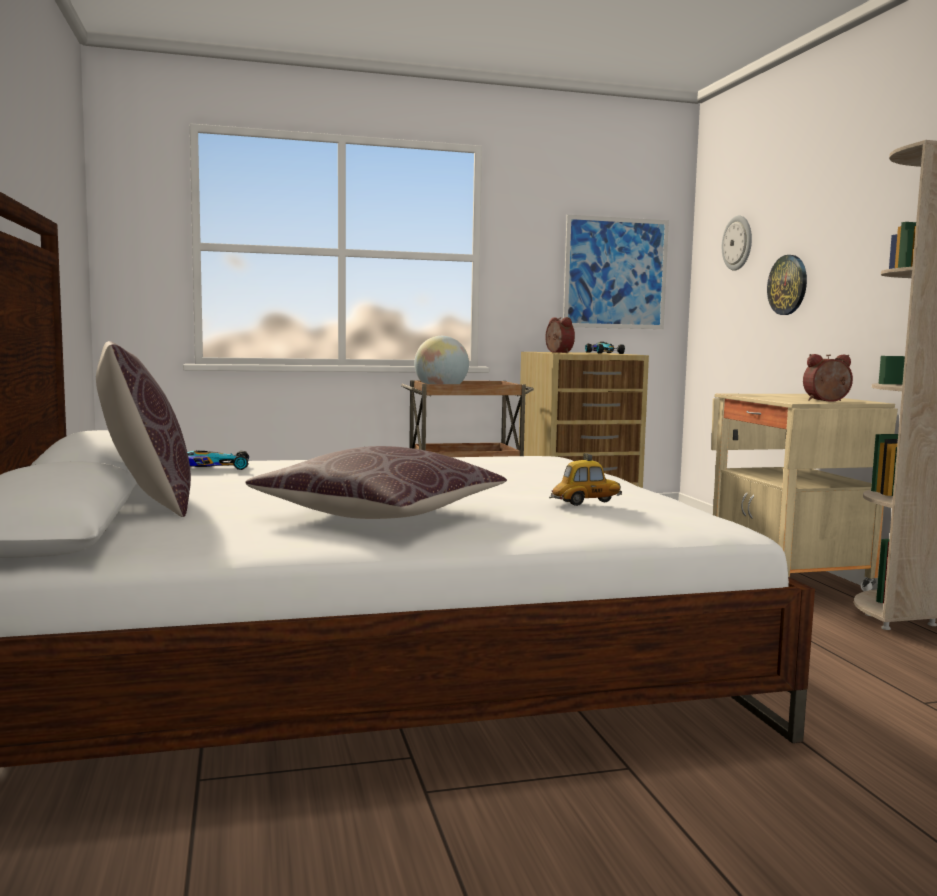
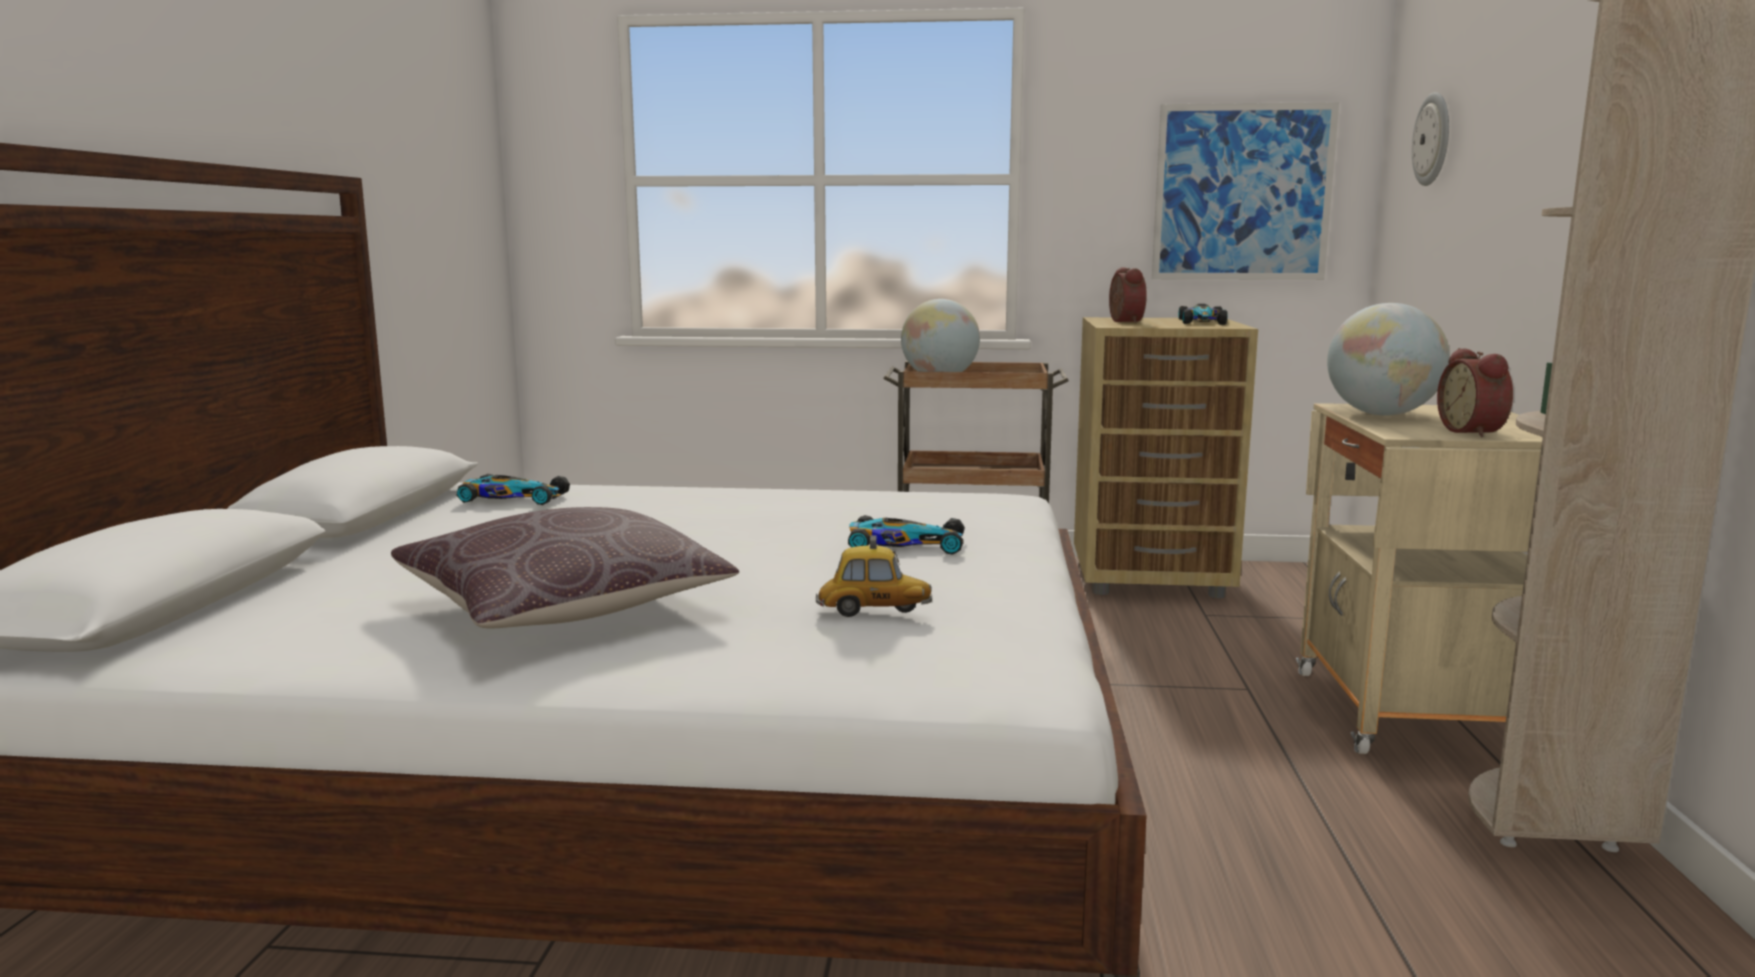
camera: 20 degrees right, 5 degrees up
(146, 502) = (339, 558): brown pillow -> none
(532, 478) = (903, 545): none -> toy car
(763, 396) = (1381, 414): none -> globe
(788, 285) = (1488, 215): wall clock -> none
(827, 401) = (1474, 432): alarm clock -> alarm clock turned 105 degrees counterclockwise

